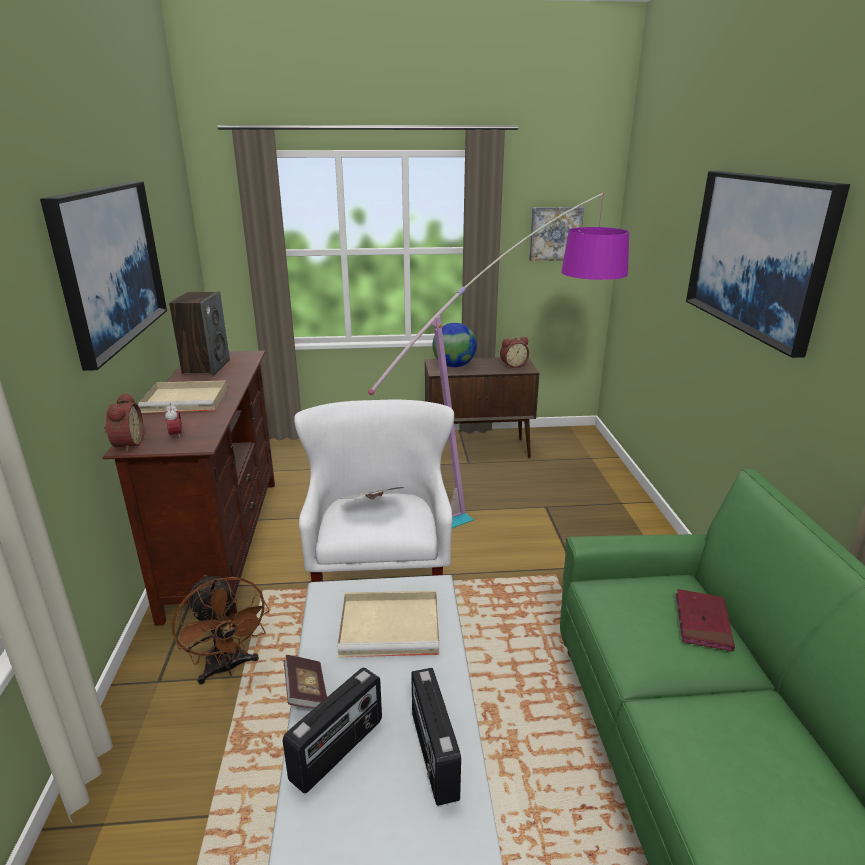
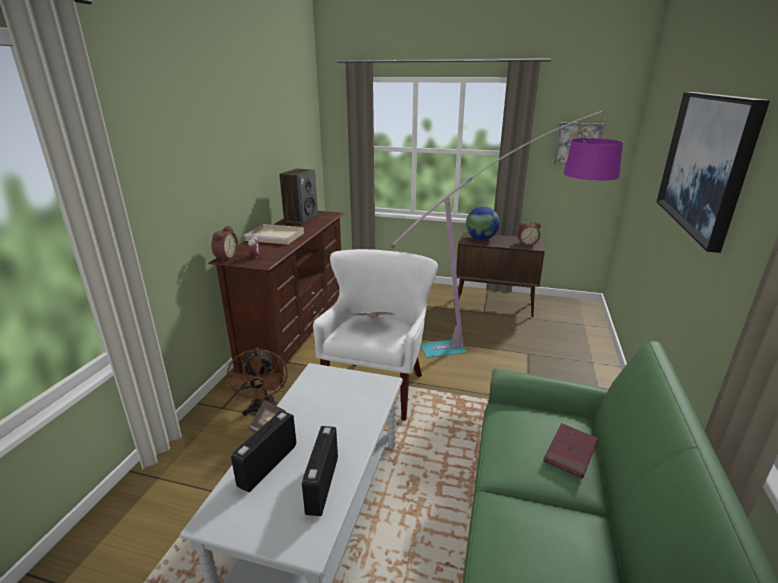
camera: 20 degrees right, 0 degrees up
(109, 266) = (236, 146): picture -> none
(338, 750) = (267, 465): radio -> radio turned 150 degrees clockwise
(392, 626) = (343, 401): beige tray -> none

